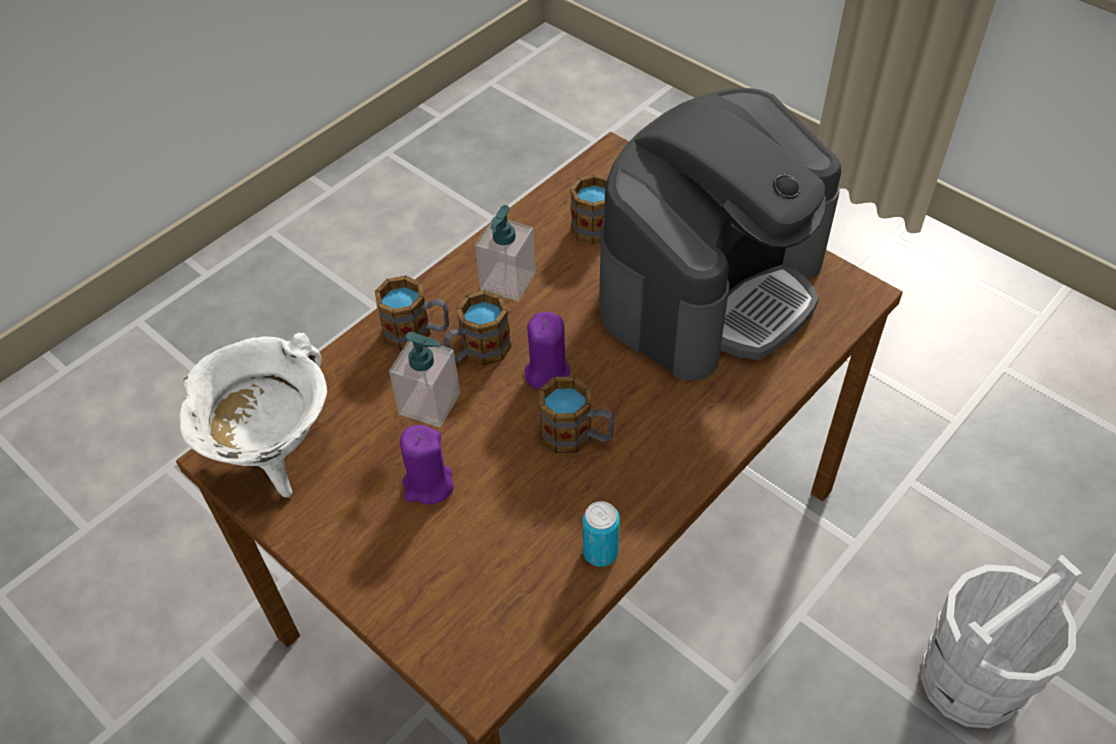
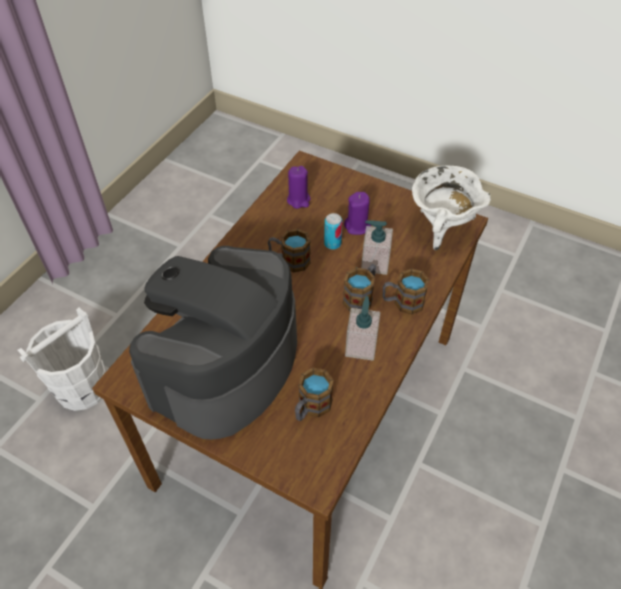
camera: 165 degrees right, 0 degrees up
(547, 372) = (316, 291): purple candle -> purple candle (298, 200)
(600, 552) = (265, 213): can -> can (332, 244)

